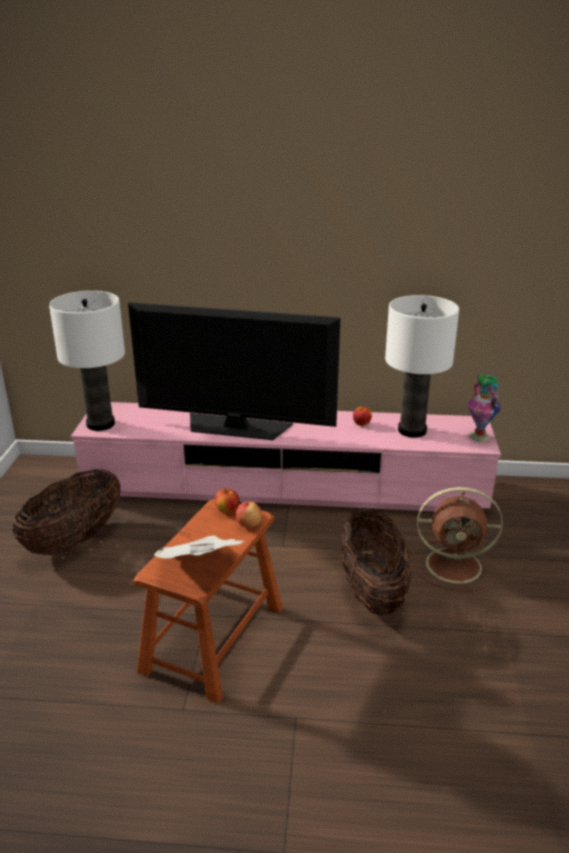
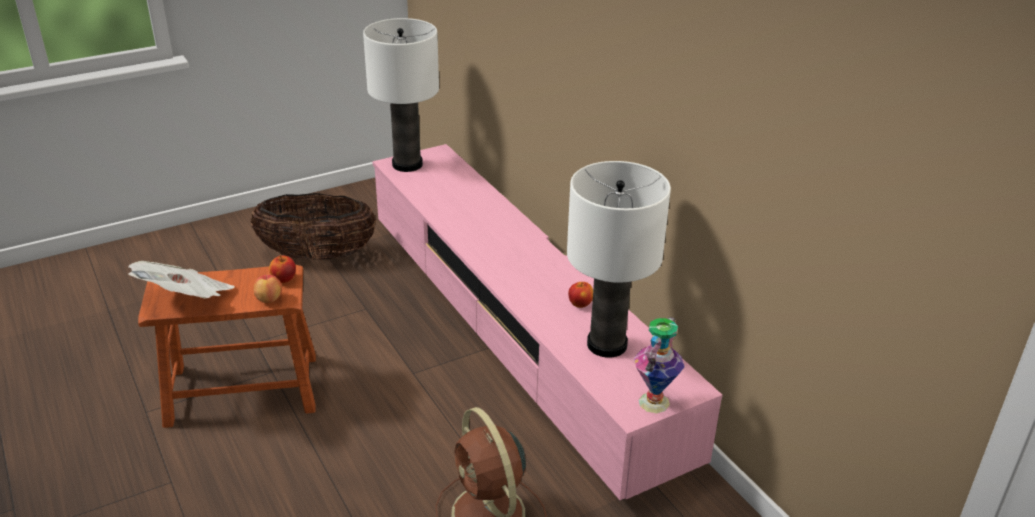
camera: 55 degrees right, 5 degrees up
(236, 427) = (481, 232): television -> none
(372, 590) = (389, 463): basket -> none

